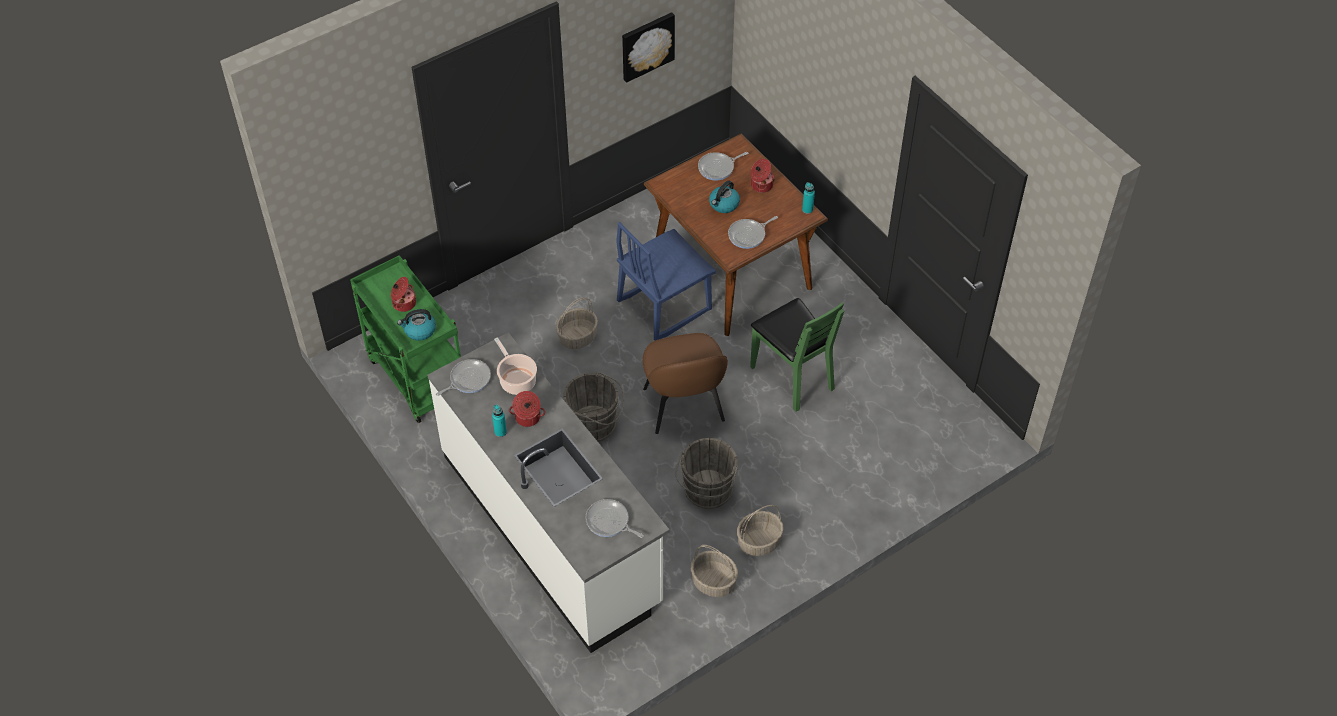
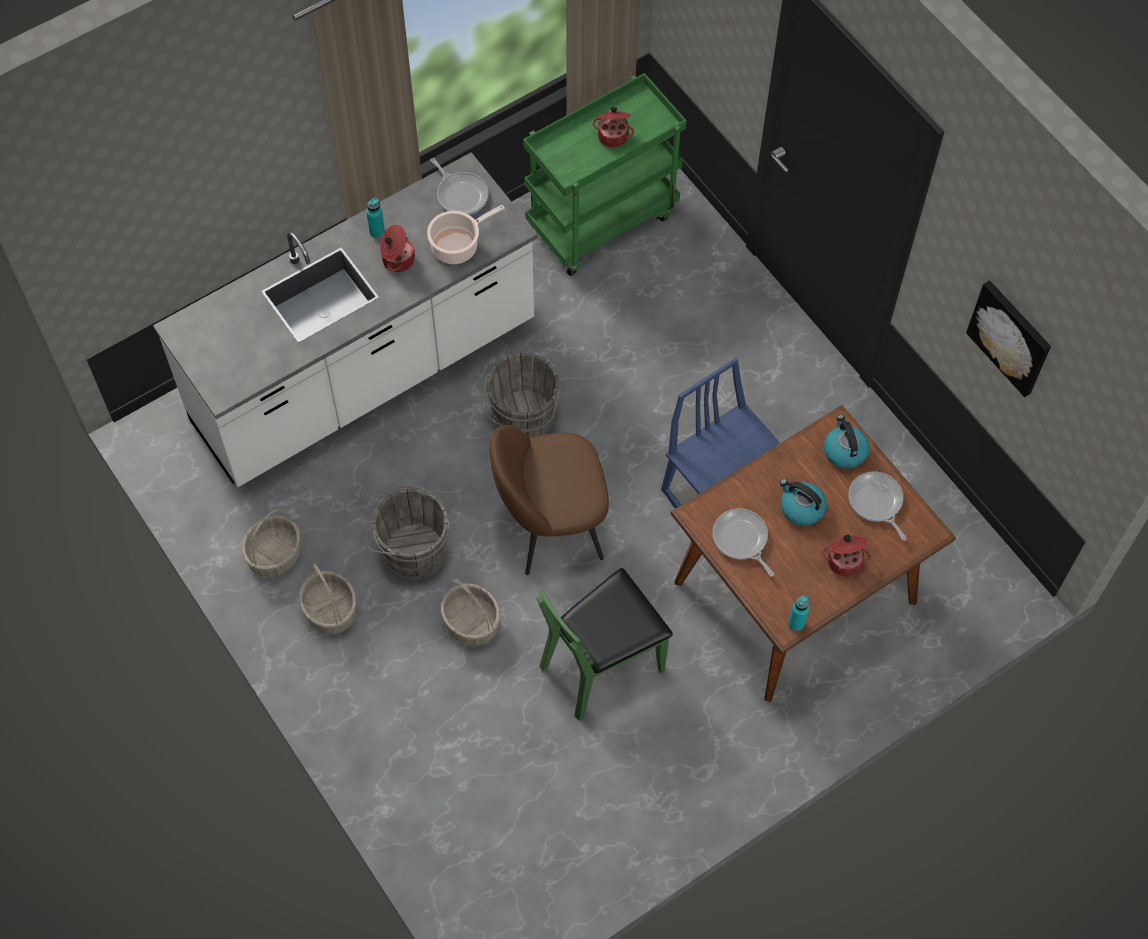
camera: 90 degrees right, 10 degrees up
(419, 330) = (568, 155): kettle -> kettle (844, 451)
(577, 336) = (670, 396): basket -> basket (472, 623)
(609, 522) = (232, 350): frying pan -> none

